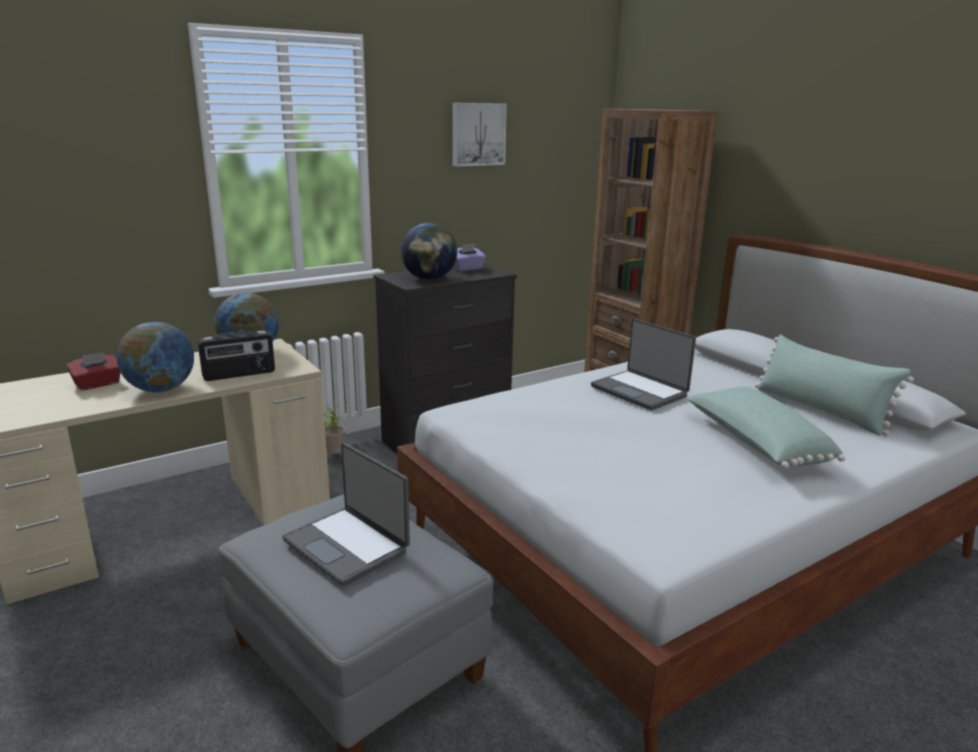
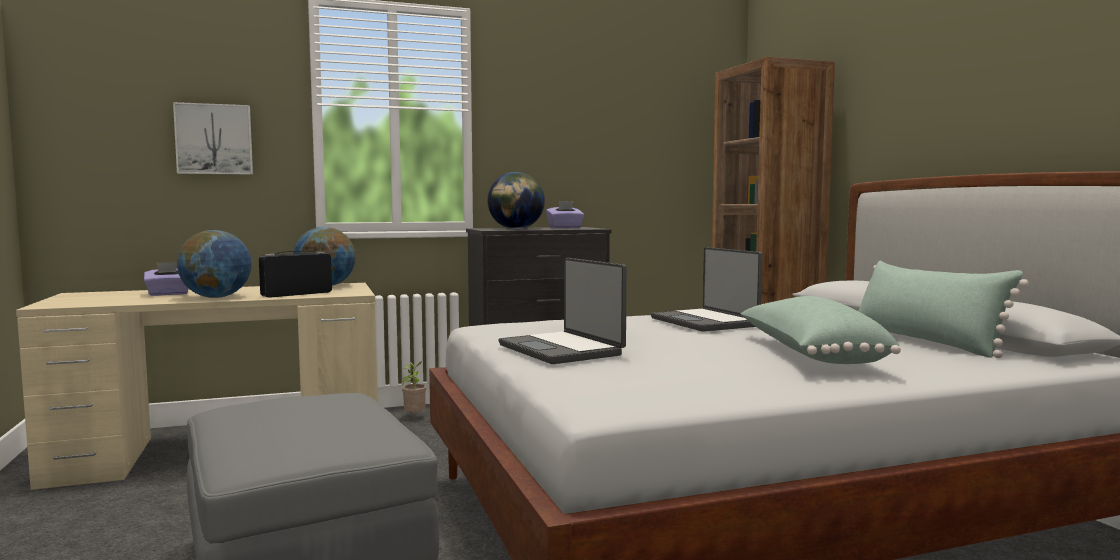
camera: 15 degrees right, 15 degrees down
(97, 384) = (168, 294): red tissue box -> purple tissue box
(239, 374) = (296, 294): radio -> radio turned 150 degrees clockwise
(348, 545) = (299, 415): laptop -> laptop (562, 350)
(477, 134) = (589, 105): picture -> picture (214, 139)

